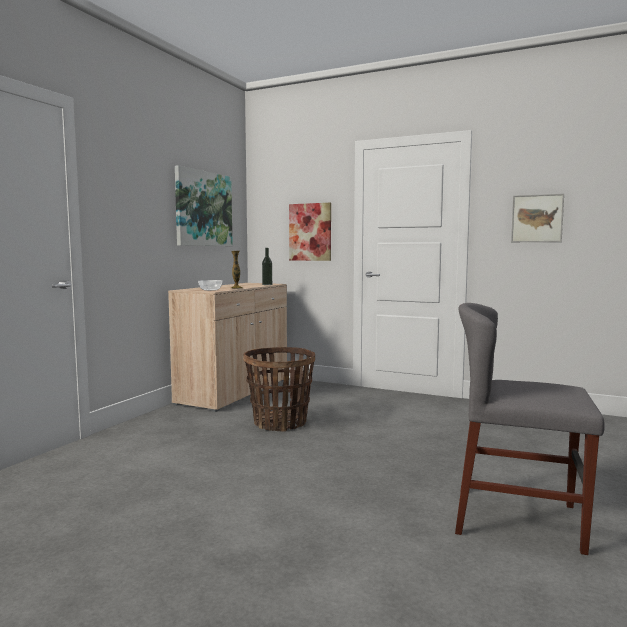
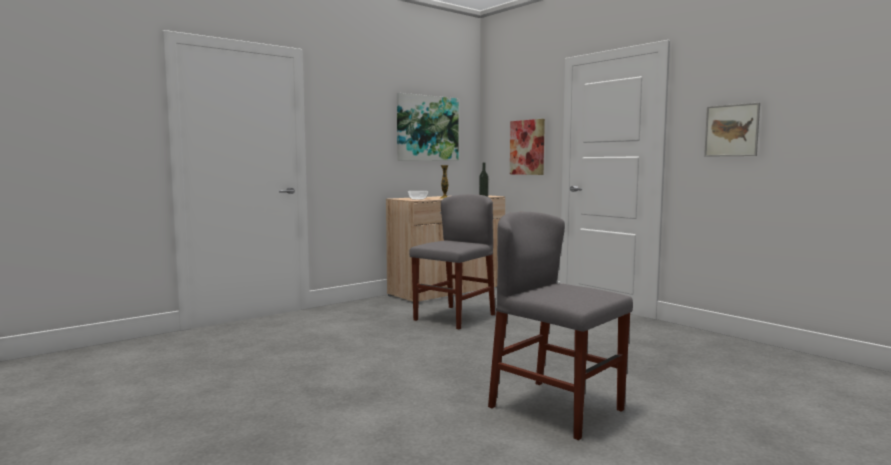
camera: 25 degrees right, 0 degrees up
(280, 422) = (454, 317): basket -> grey chair

